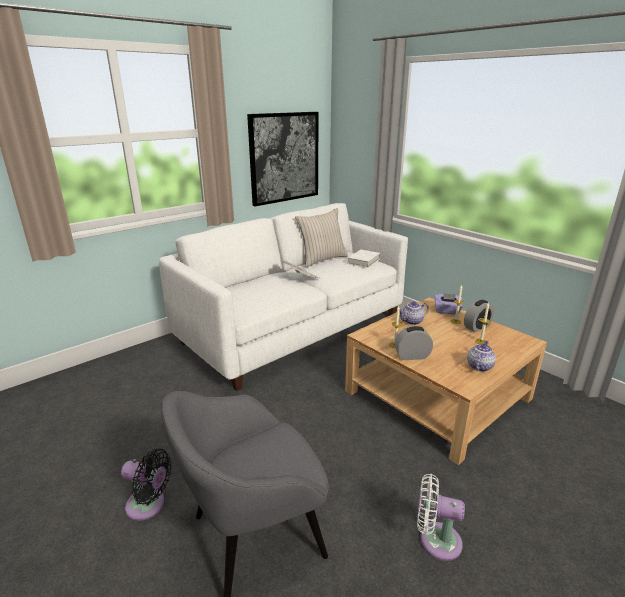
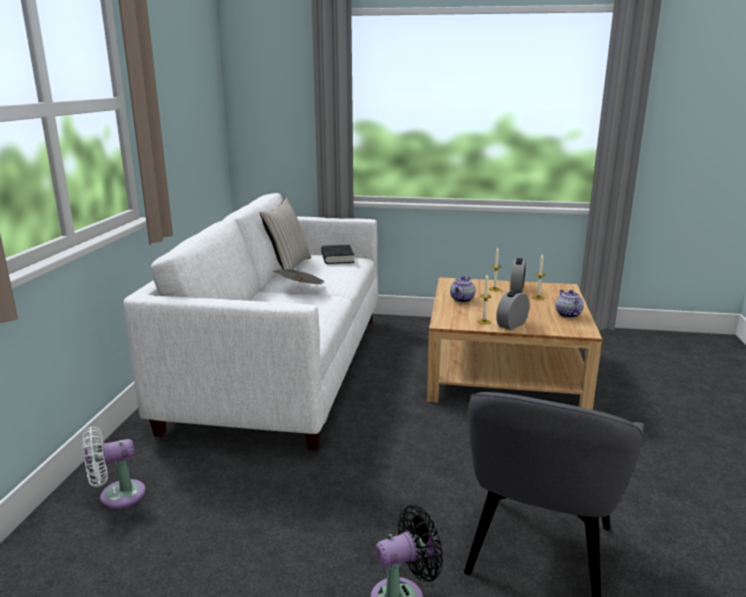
camera: 40 degrees left, 5 degrees down
(284, 158) = (194, 139): picture -> none
(363, 261) = (337, 258): white book -> black book
(435, 540) = (650, 470): white fan -> white fan (117, 496)
(447, 311) = (474, 284): purple tissue box -> none

